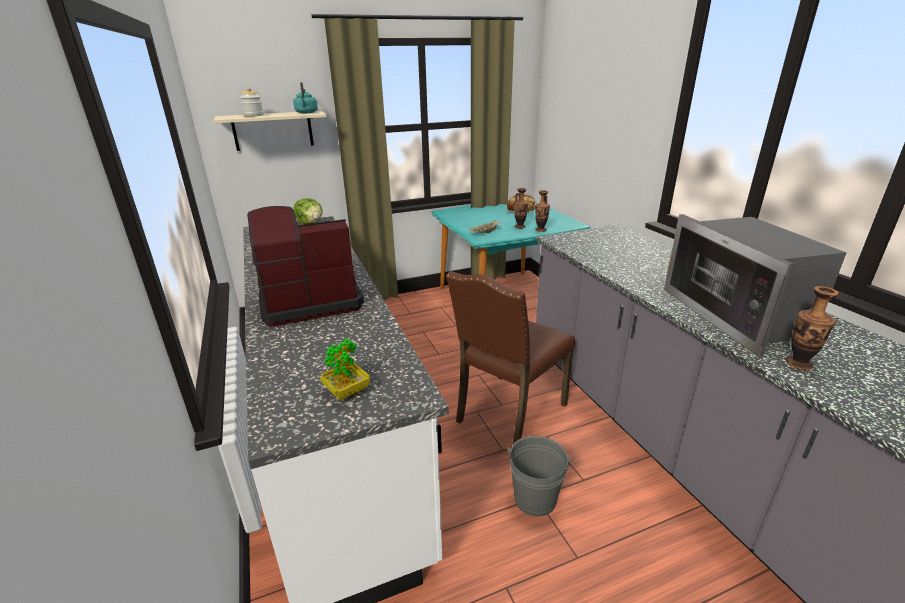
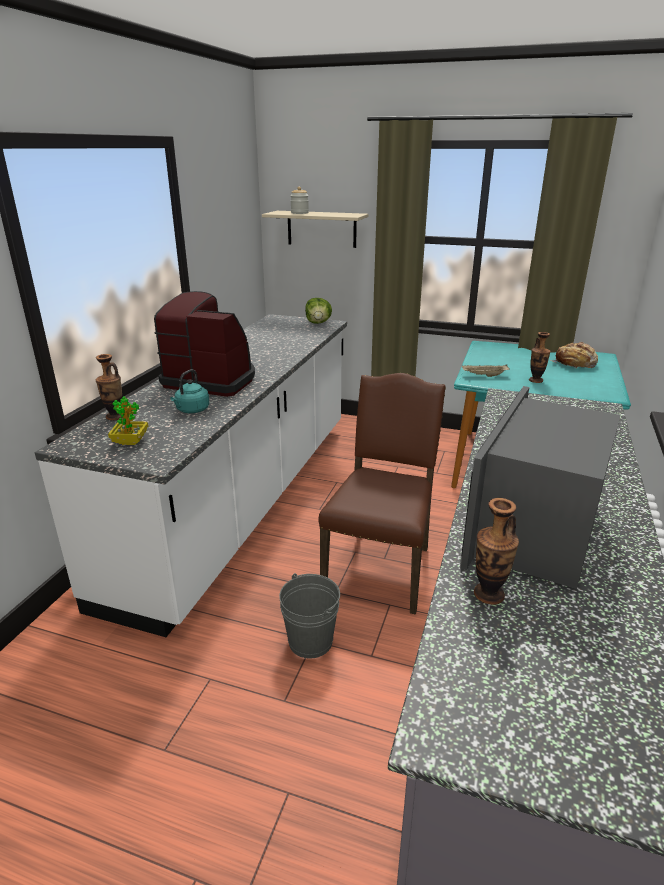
camera: 40 degrees right, 0 degrees up
(306, 113) = (345, 214): turquoise kettle -> turquoise kettle (191, 410)
(508, 413) = (381, 567): brown chair -> brown chair turned 120 degrees clockwise
(540, 230) = (554, 390): vase -> vase (115, 417)

